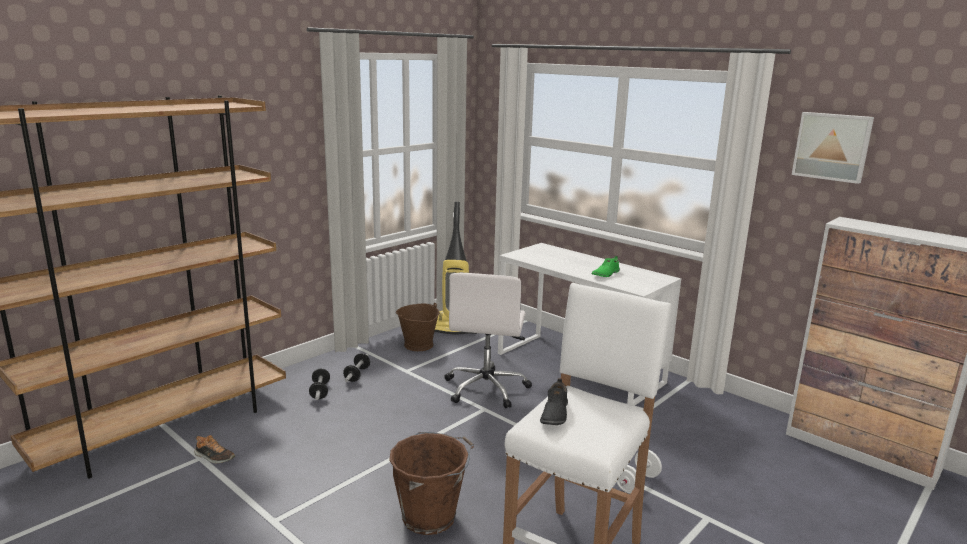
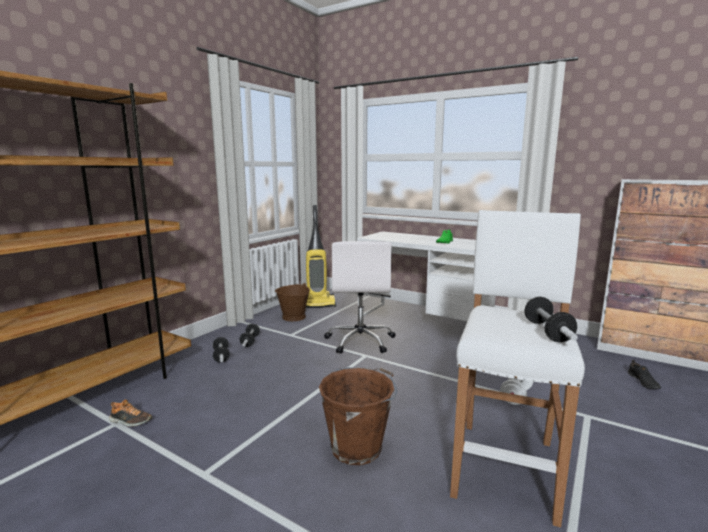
camera: 10 degrees left, 5 degrees down
(554, 413) = (492, 323): black shoe -> black shoe (643, 382)
(601, 431) = (547, 332): none -> dumbbell
(832, 146) = (611, 128): picture -> none

